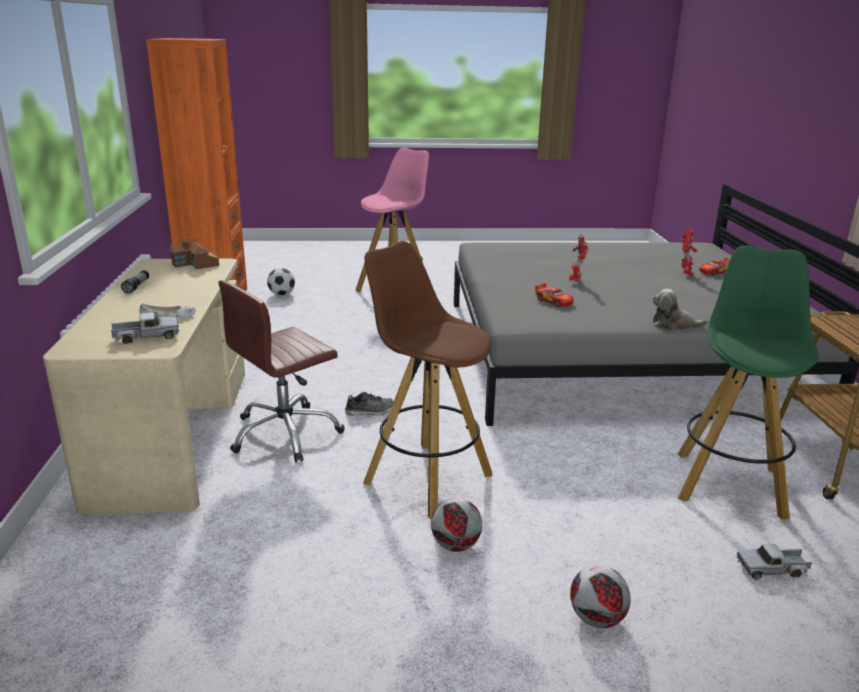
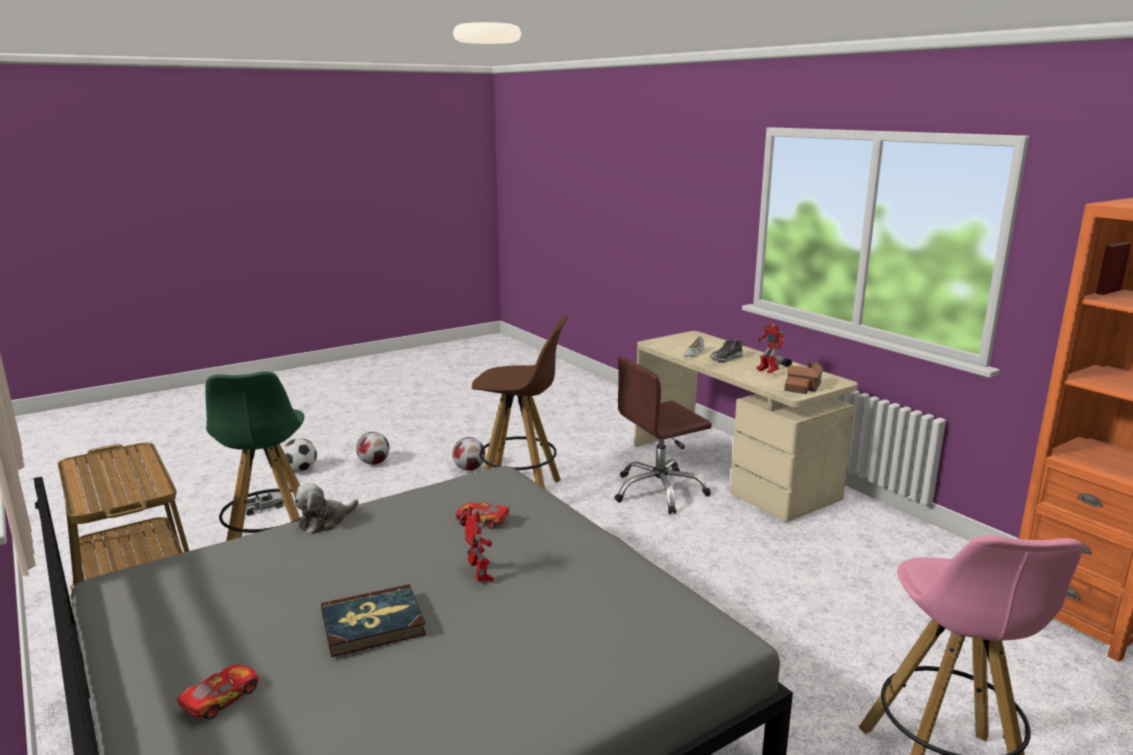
camera: 150 degrees right, 5 degrees down
(146, 337) = (676, 345): toy truck -> none
(282, 294) = (1048, 669): football -> football (300, 470)
(285, 433) = (659, 491): brown office chair -> brown office chair turned 135 degrees counterclockwise
(369, 411) = (625, 526): shoe -> shoe (726, 358)
(642, 275) = (373, 624): none -> book
(673, 325) = (325, 521): plush toy -> plush toy turned 150 degrees clockwise
(686, 273) = (288, 667): toy robot -> toy robot (767, 372)

